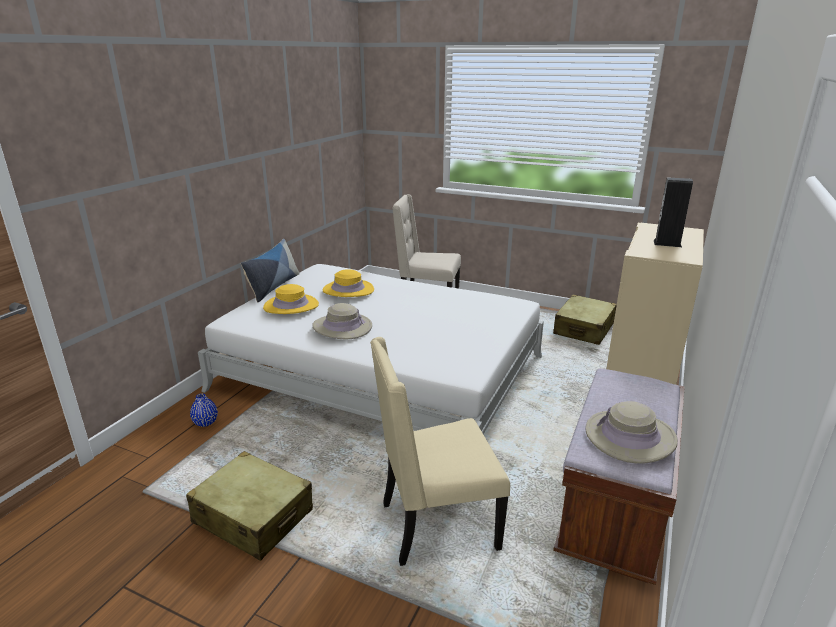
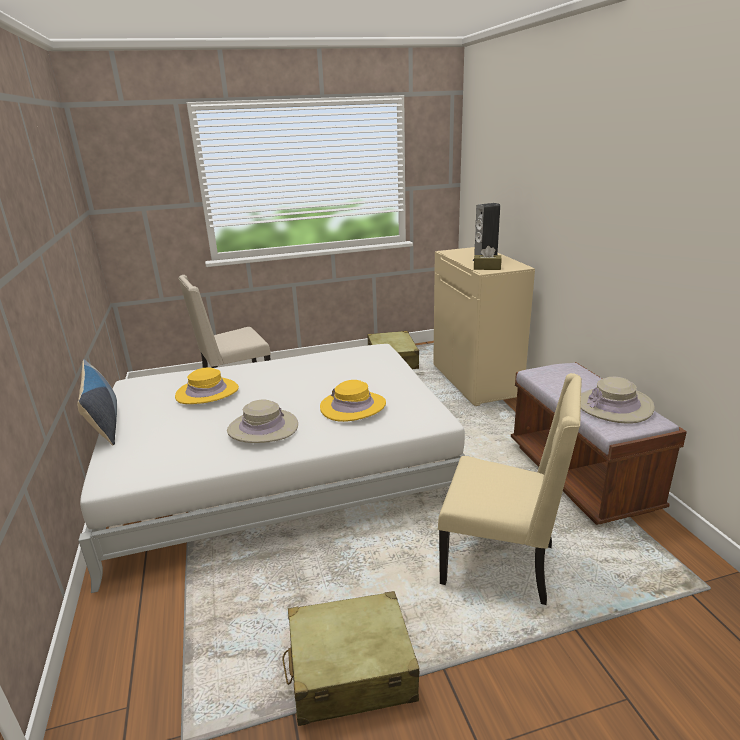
camera: 40 degrees left, 0 degrees up
(205, 422) = (150, 621): blue vase -> none
(291, 306) = (166, 432): yellow hat -> yellow hat (353, 406)
(436, 525) = (501, 563): beige chair -> beige chair turned 105 degrees counterclockwise
(649, 251) = (487, 268): none -> brown tissue box

